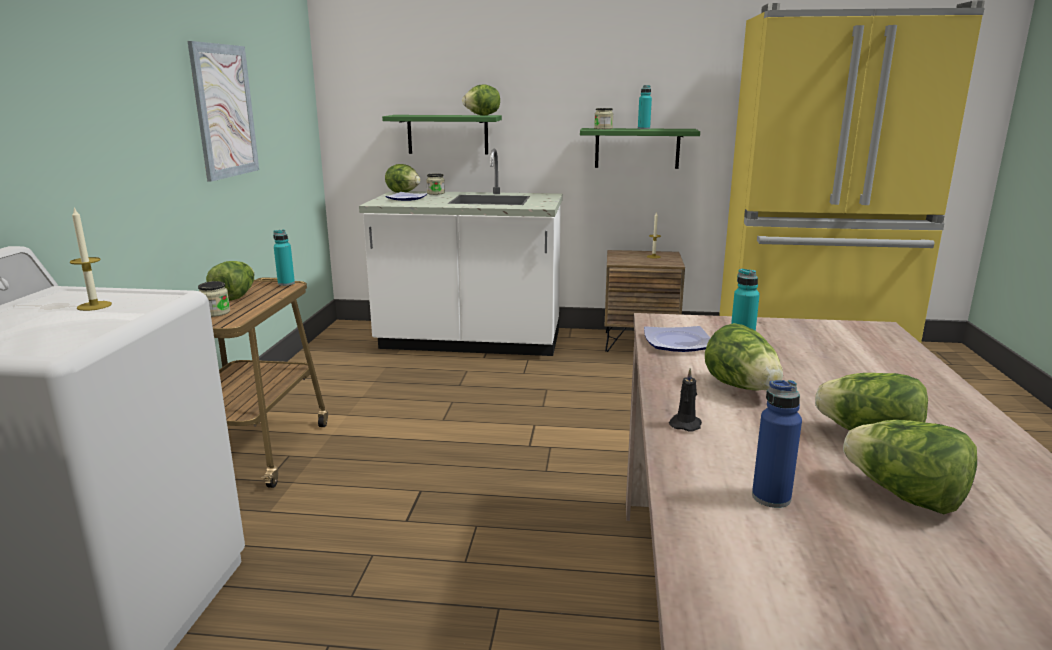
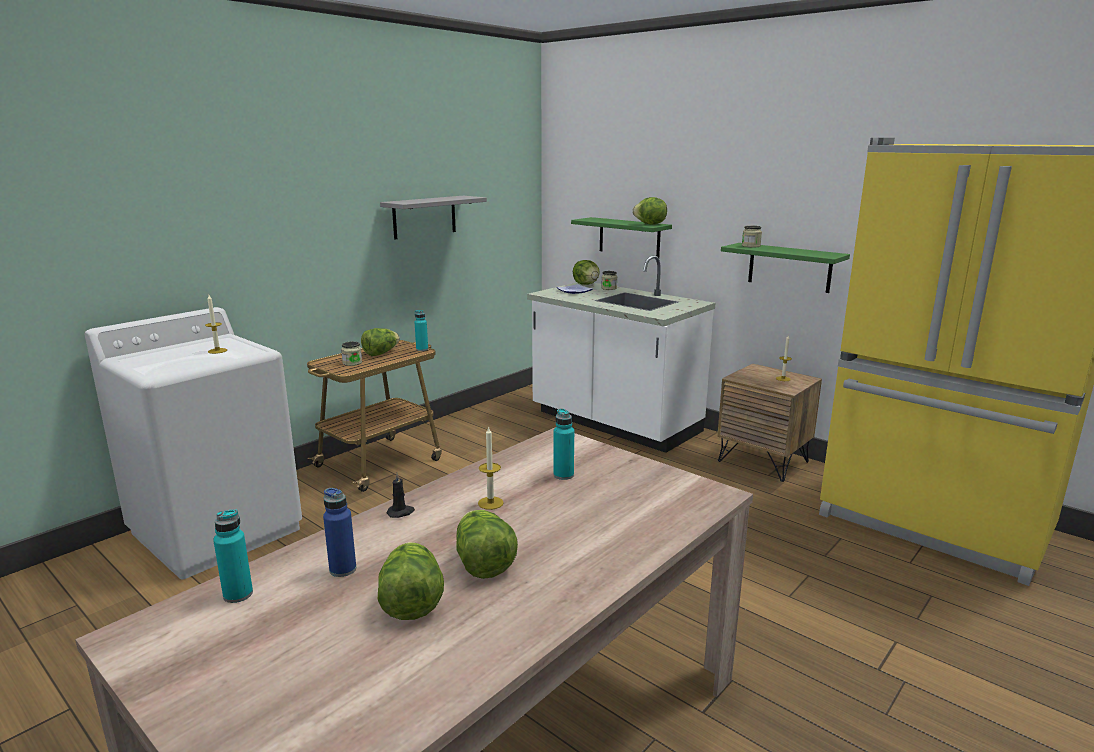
camera: 35 degrees right, 0 degrees up
(224, 111) = (424, 217): picture -> grey shelf
(643, 128) = (790, 249): turquoise bottle -> turquoise bottle (238, 594)
(676, 343) = (527, 458): plate -> none
(742, 388) = (490, 503): lettuce -> candle

